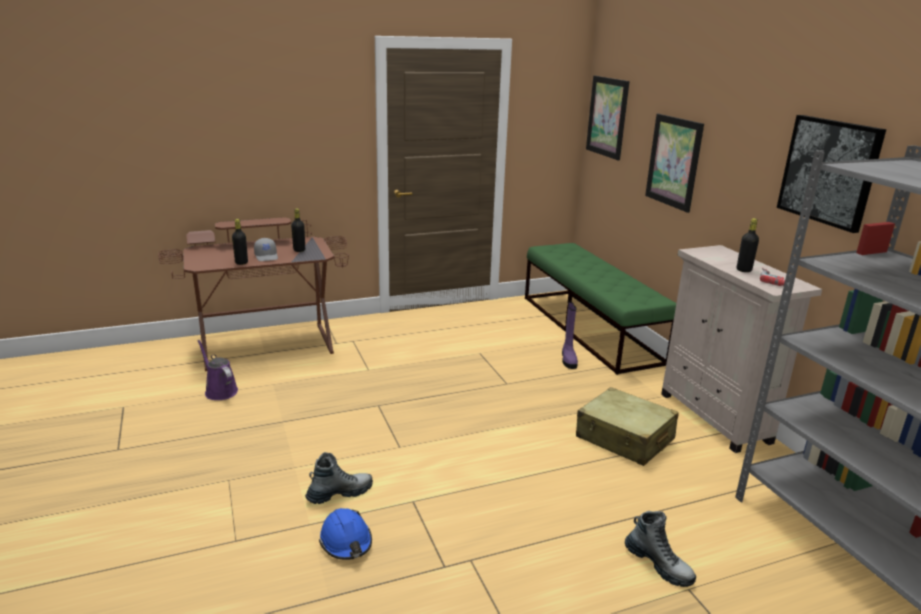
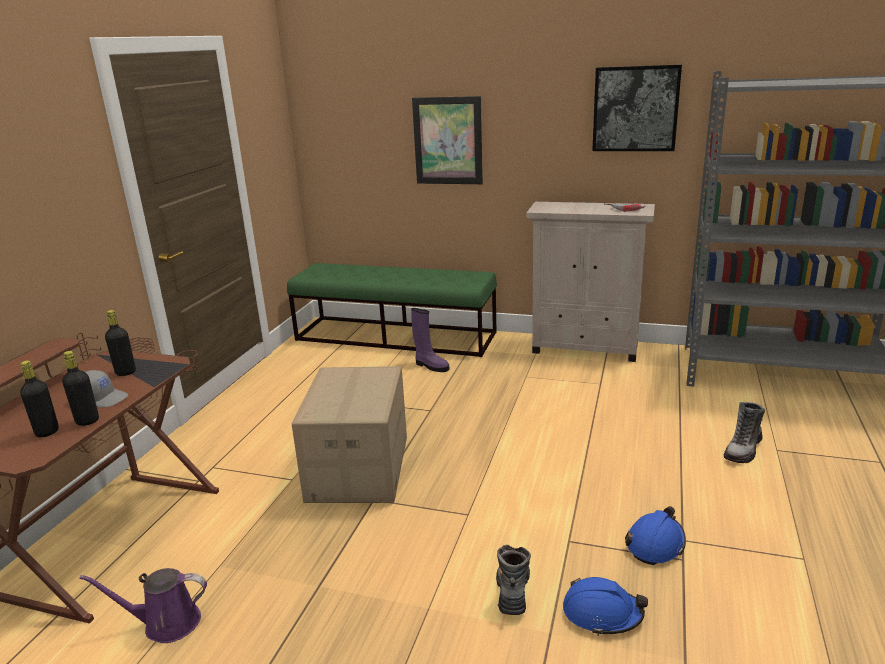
camera: 50 degrees left, 0 degrees up
(404, 386) = (357, 468): none -> cardboard box
(451, 546) = (655, 544): none -> blue hard hat
(607, 117) = (330, 115): picture -> none
(624, 438) = (576, 393): beige suitcase -> none
(658, 564) = (743, 449): boot -> boot turned 135 degrees clockwise
(744, 270) = (595, 209): black bottle -> black bottle (47, 432)

